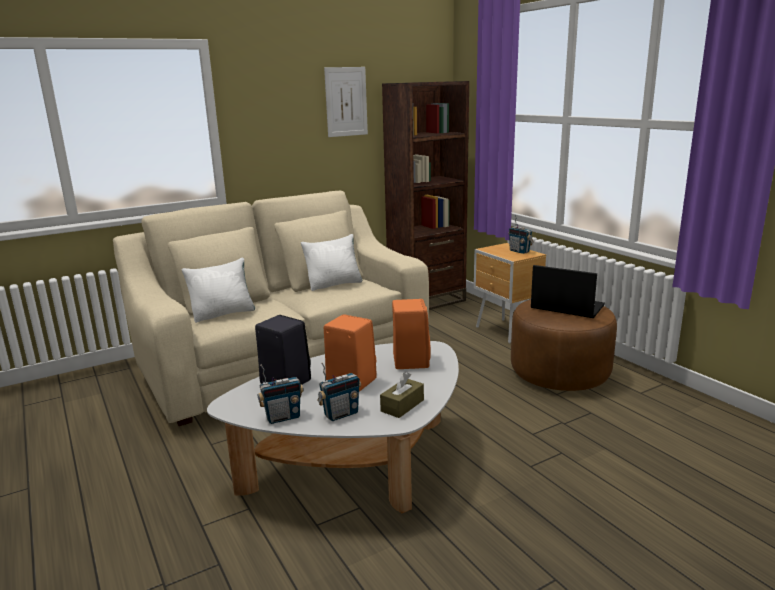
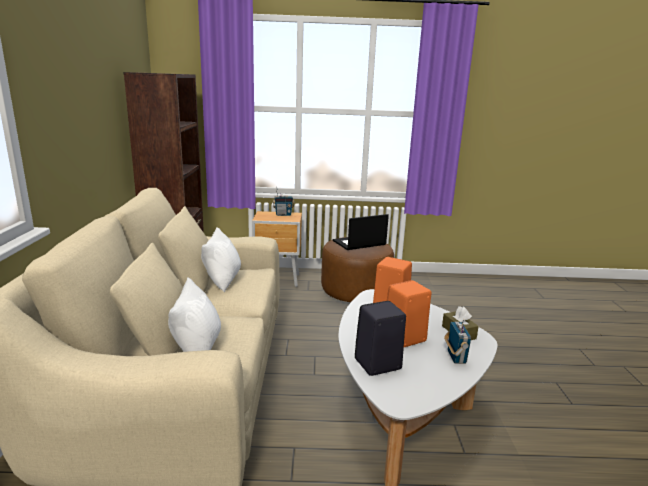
camera: 60 degrees left, 0 degrees up
(283, 417) = (443, 382): radio -> none
(346, 102) = (102, 91): picture -> none

